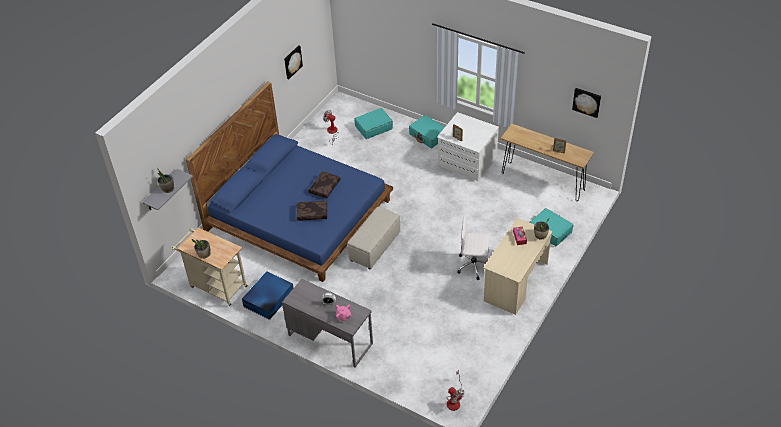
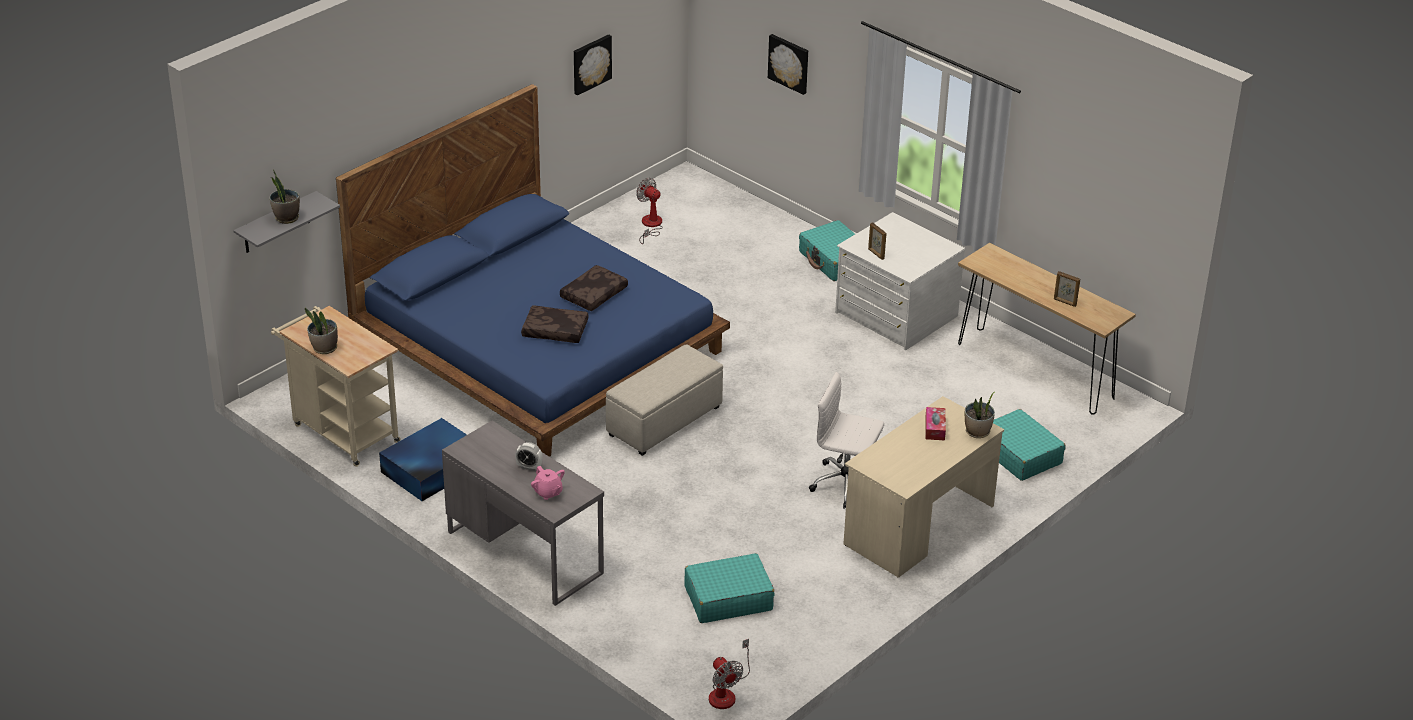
camera: 10 degrees right, 10 degrees down
(373, 127) = (733, 230): turquoise suitcase -> turquoise suitcase (728, 598)
(587, 102) = (1130, 206): picture -> picture (789, 63)

